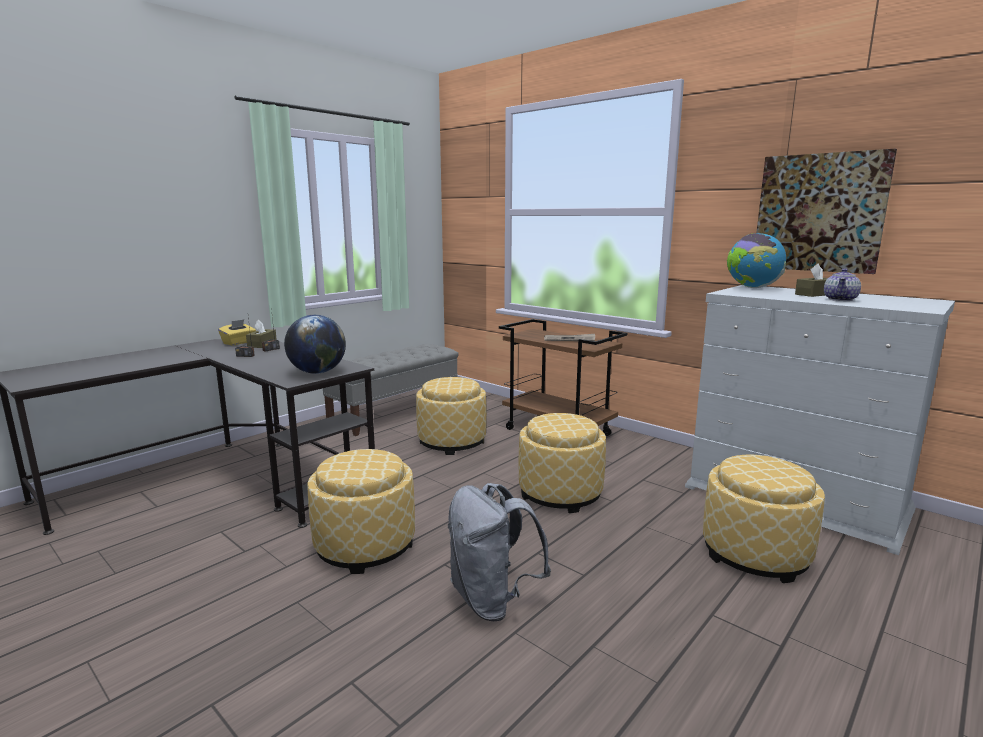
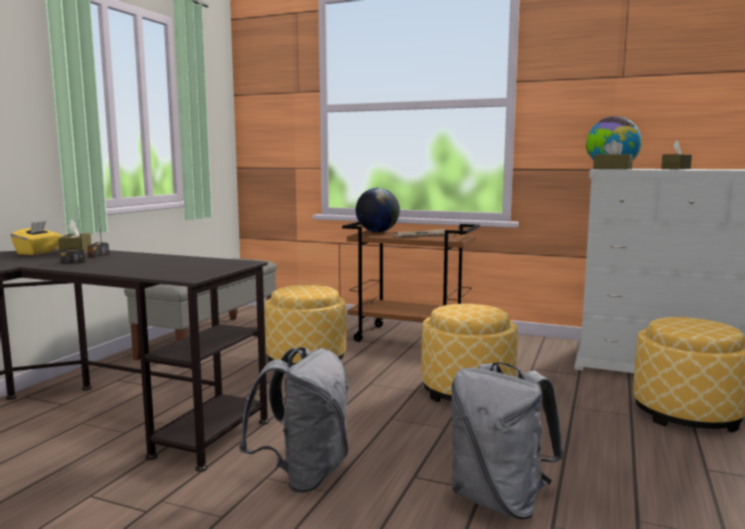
camera: 20 degrees left, 5 degrees down
(317, 372) = (205, 268): globe -> globe (377, 232)
(365, 545) = (303, 475): ottoman -> grey backpack
(738, 292) = (612, 169): none -> brown tissue box
(819, 213) = (659, 99): picture -> none
(840, 299) = (708, 169): teapot -> none

